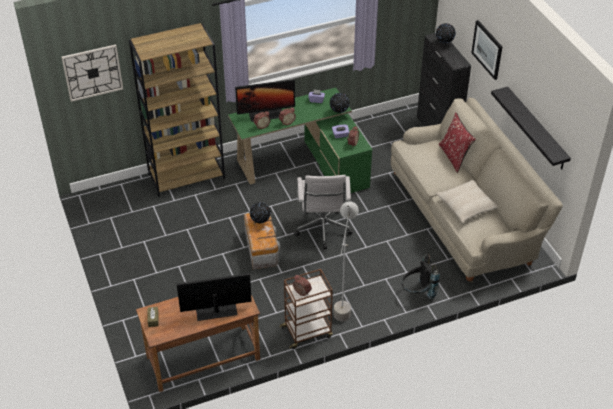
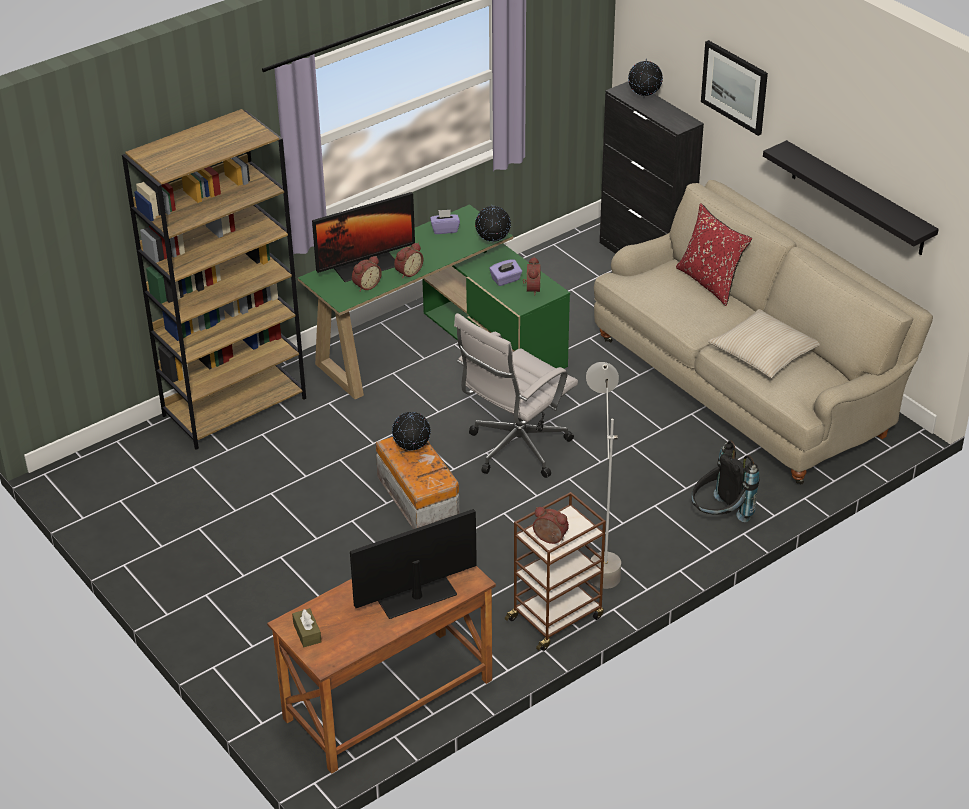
camera: 15 degrees left, 5 degrees down
(92, 72) = (60, 226): wall clock -> none
(323, 230) = (515, 450): white office chair -> white office chair turned 60 degrees clockwise

